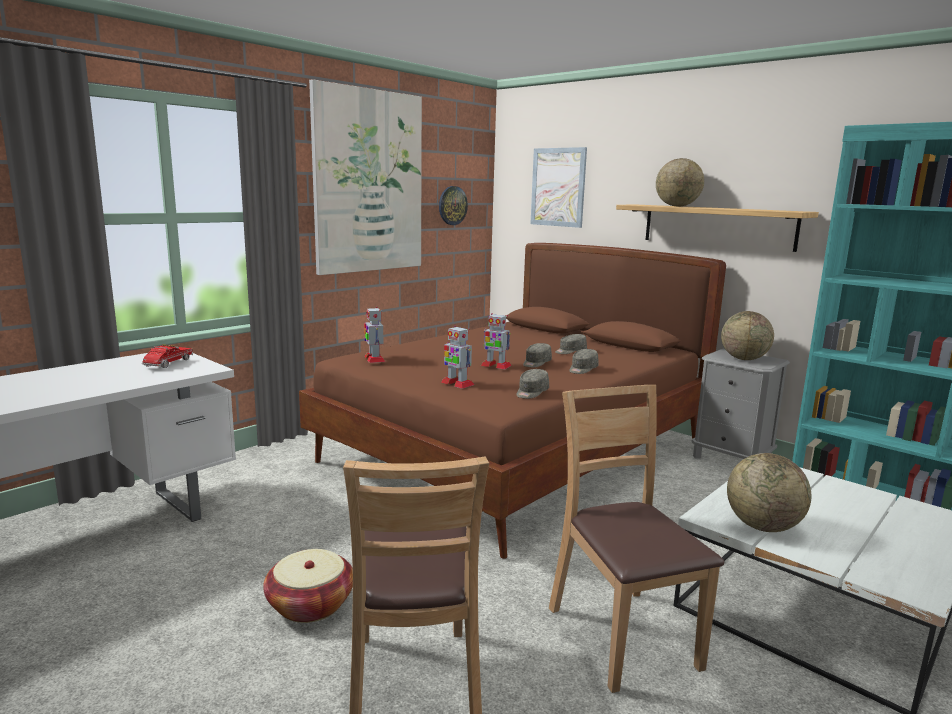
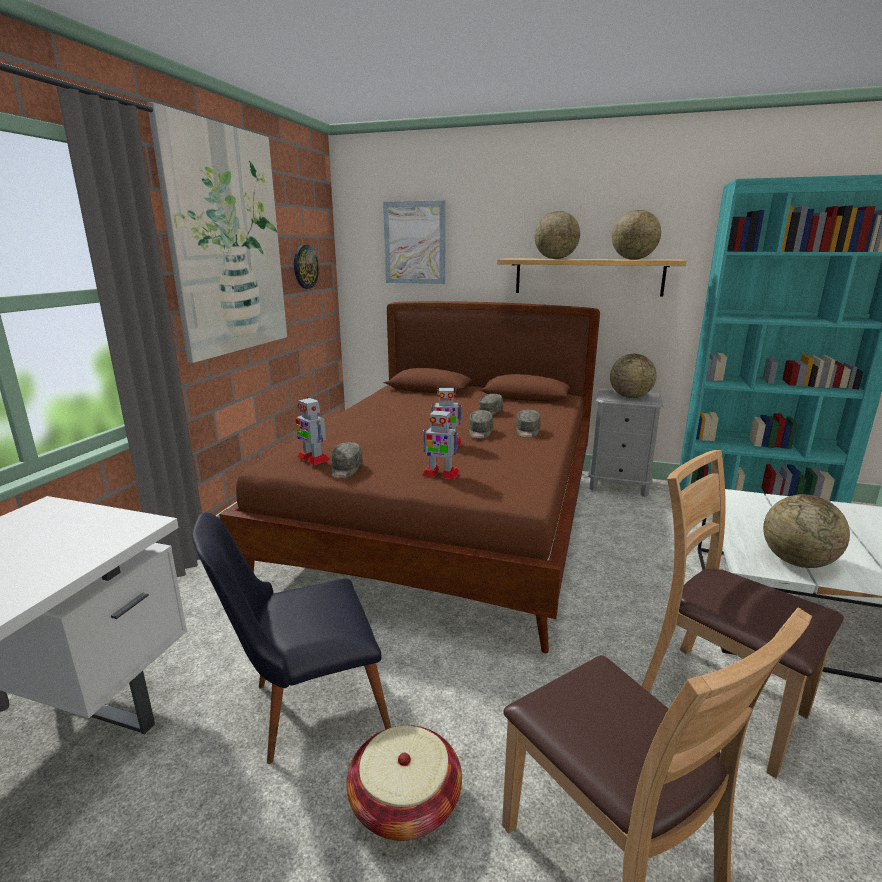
camera: 25 degrees left, 5 degrees up
(167, 365) = (61, 532): toy truck -> none
(294, 537) = (305, 707): none -> black chair
(531, 392) = (524, 469): grey cap -> grey cap (346, 469)
(756, 209) = (633, 259): none -> globe

